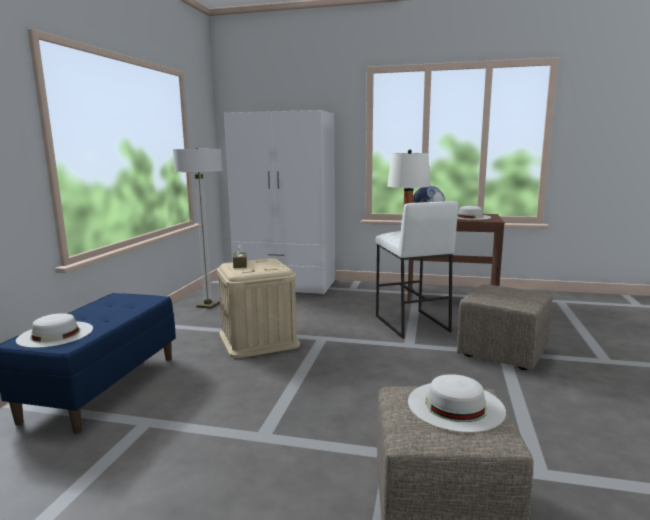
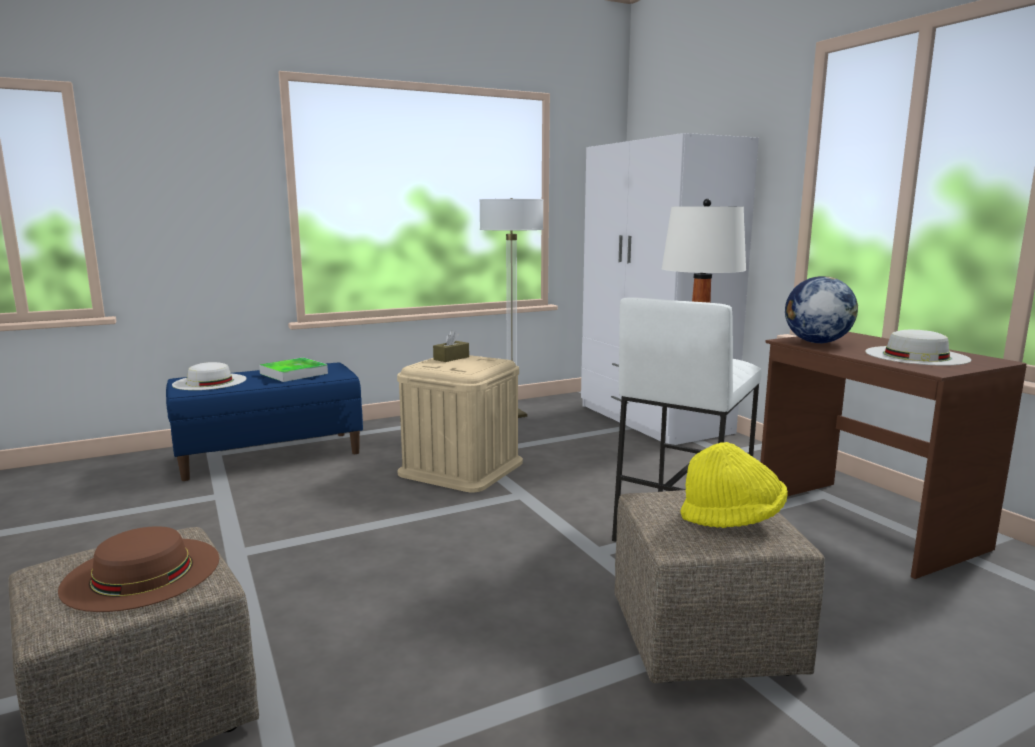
camera: 50 degrees right, 0 degrees up
(109, 308) = (294, 373): none -> tray
(455, 405) = (142, 572): white hat -> brown hat
(516, 292) = (732, 519): none -> yellow hat

